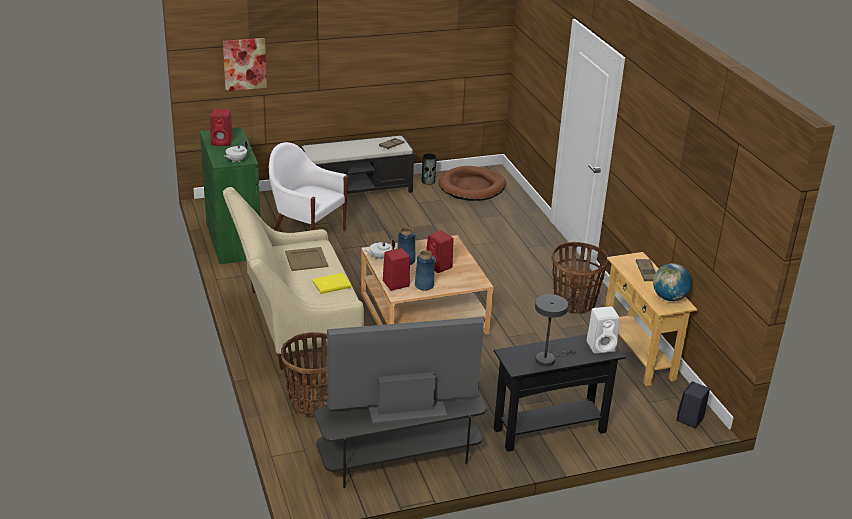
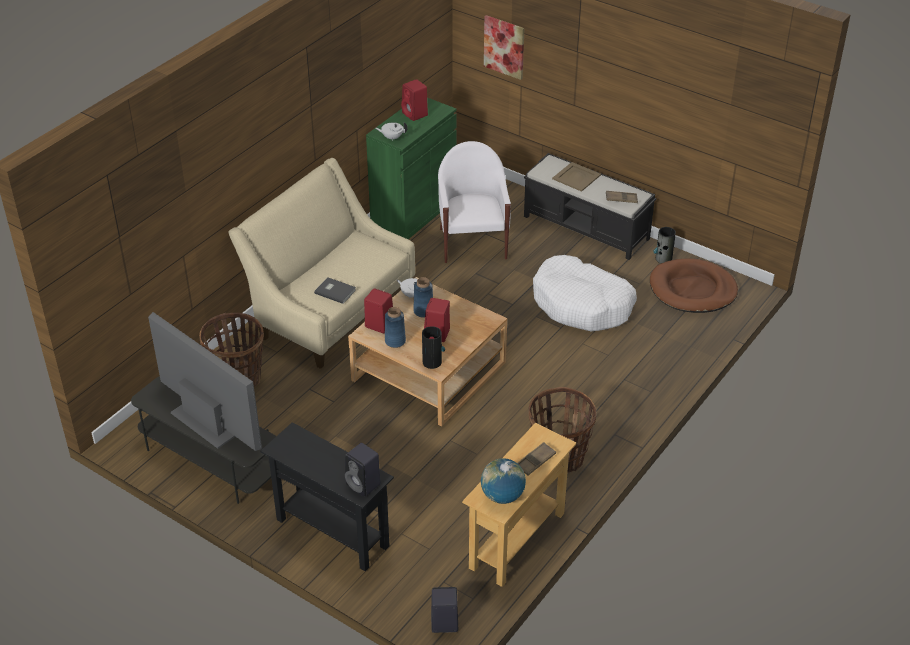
camera: 55 degrees right, 10 degrees up
(307, 259) = (358, 259): beige tray -> beige tray (576, 177)
(330, 284) = (335, 291): yellow book -> grey book
(433, 227) = (582, 304): none -> white dog bed
(467, 281) = (432, 361): none -> vase
(548, 359) = (308, 460): grey table lamp -> none
(601, 346) = (364, 485): white speaker -> black speaker

